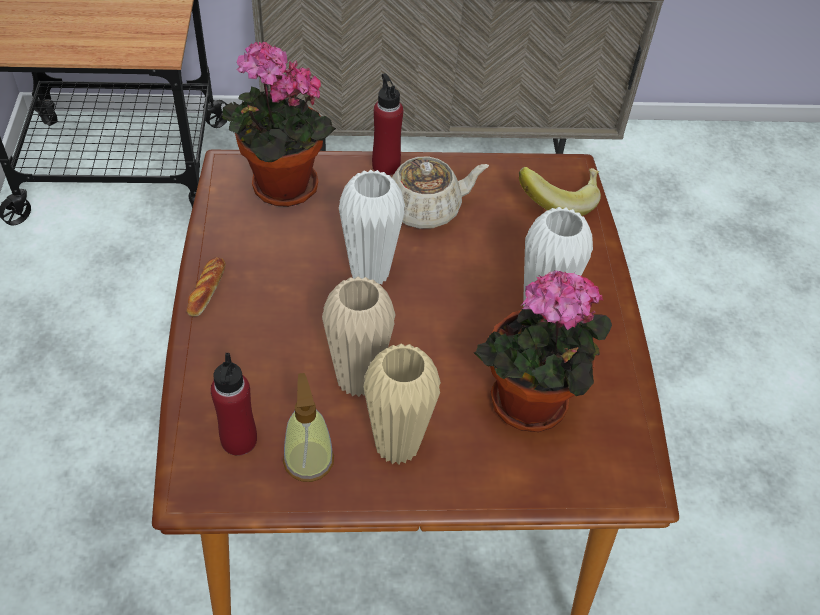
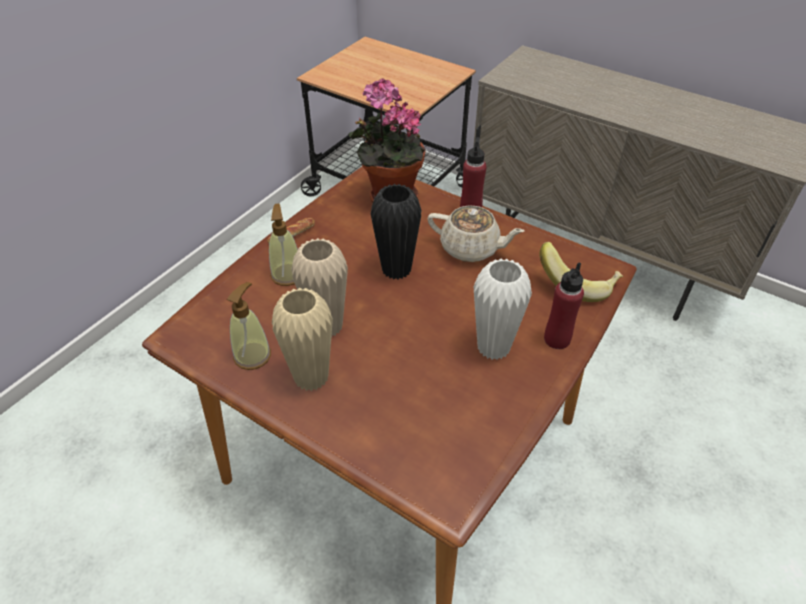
camera: 40 degrees right, 5 degrees down
(239, 440) = (227, 323): red bottle -> red bottle (557, 339)
(252, 343) = (287, 274): none -> soap dispenser
(370, 273) = (396, 269): white vase -> black vase
(528, 408) = (420, 404): potted plant -> none

